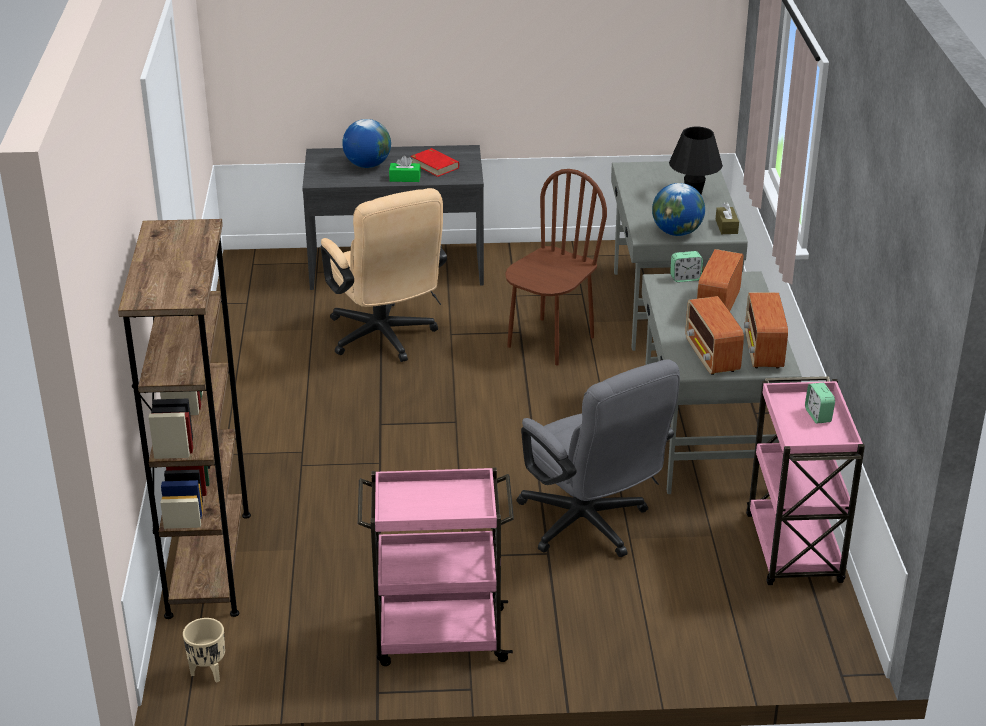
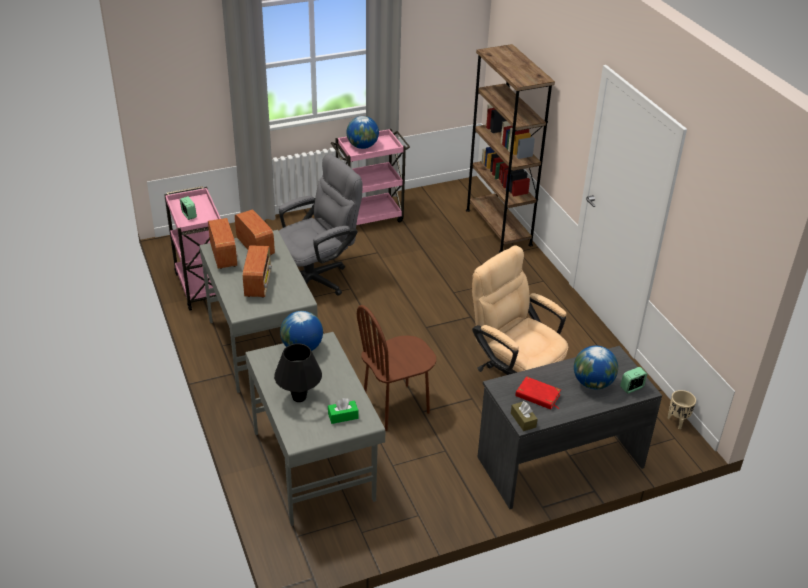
camera: 160 degrees right, 5 degrees up
(207, 672) = (459, 189): beige planter -> beige planter (678, 421)
(405, 178) = (550, 373): green tissue box -> green tissue box (343, 416)
(450, 506) = (362, 146): none -> globe
(550, 342) = (396, 406): brown chair -> brown chair turned 45 degrees clockwise
(590, 527) = (317, 278): grey office chair -> grey office chair turned 105 degrees clockwise
(685, 278) = (285, 304): alarm clock -> alarm clock (632, 388)
(726, 226) = (264, 363): brown tissue box -> brown tissue box (523, 420)

